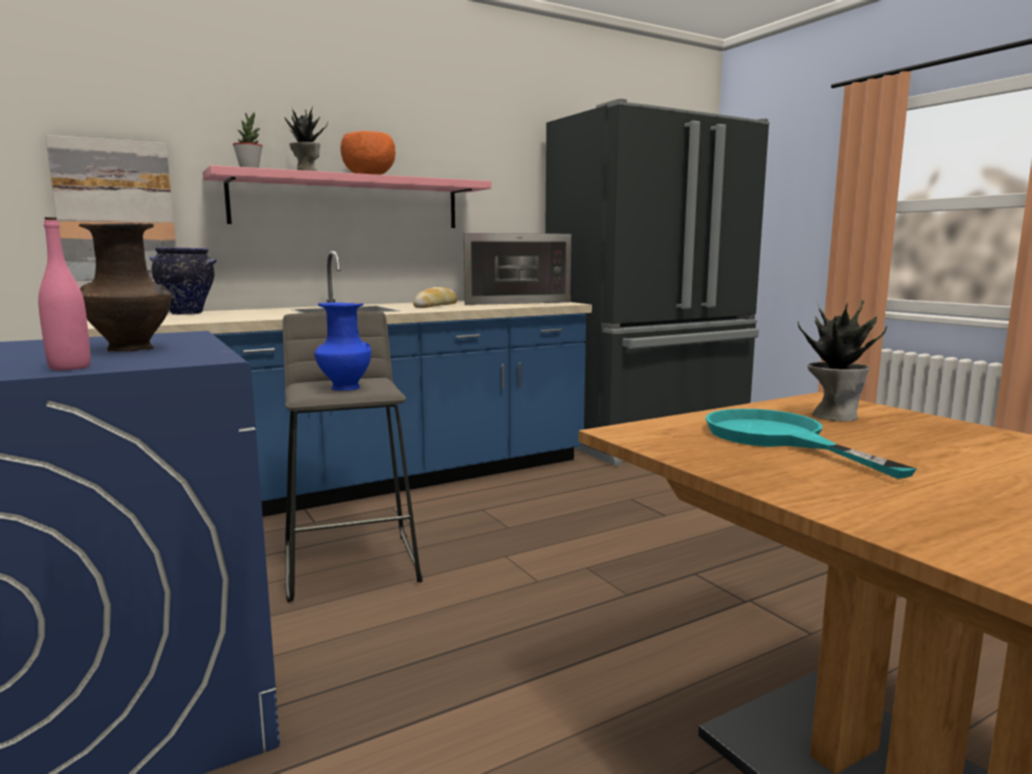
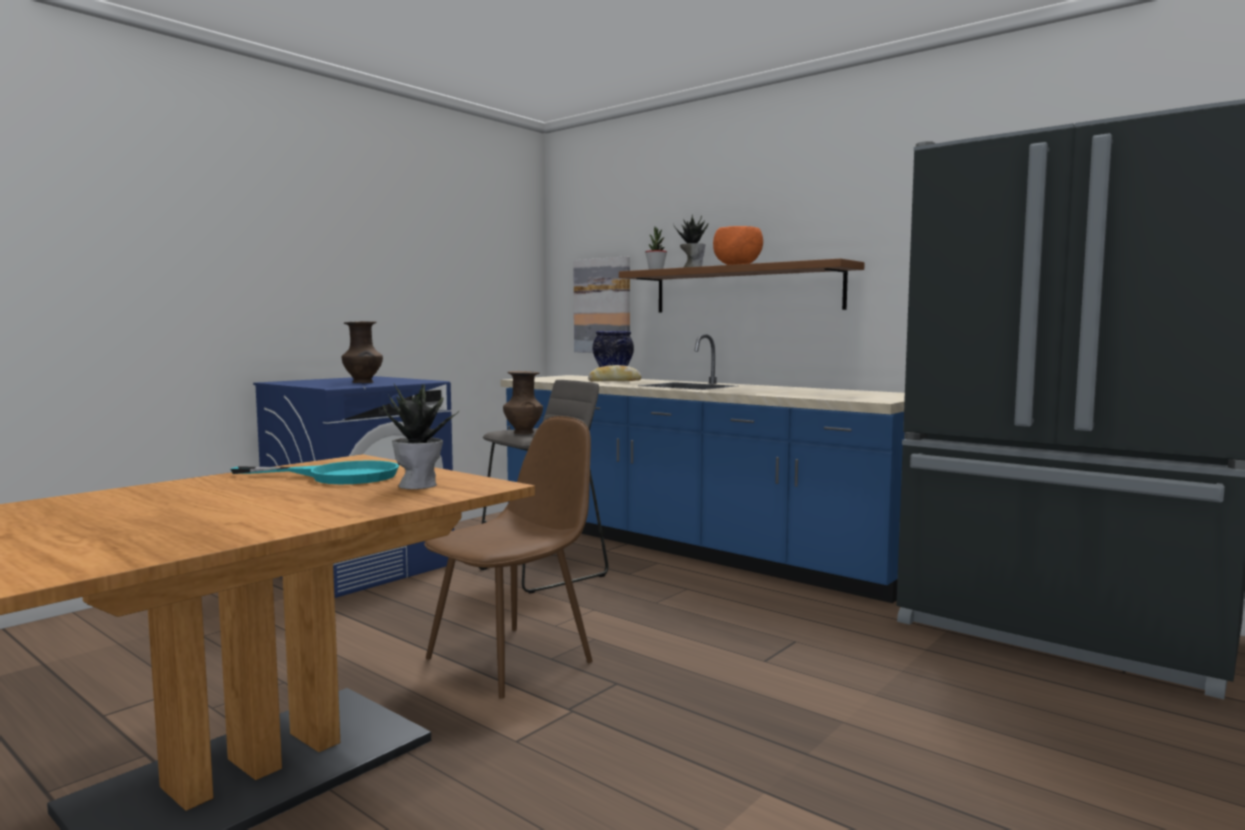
camera: 70 degrees right, 5 degrees down
(70, 367) = (306, 384): pink bottle -> none
(344, 388) = (523, 433): blue vase -> brown vase
(349, 202) = (745, 289): pink shelf -> brown shelf
(435, 306) = (764, 389): bread -> bread (614, 381)
(511, 301) = (863, 394): microwave -> none
(621, 614) = (513, 659): none -> brown chair
(777, 438) = (338, 476): turquoise frying pan -> turquoise frying pan turned 45 degrees clockwise

